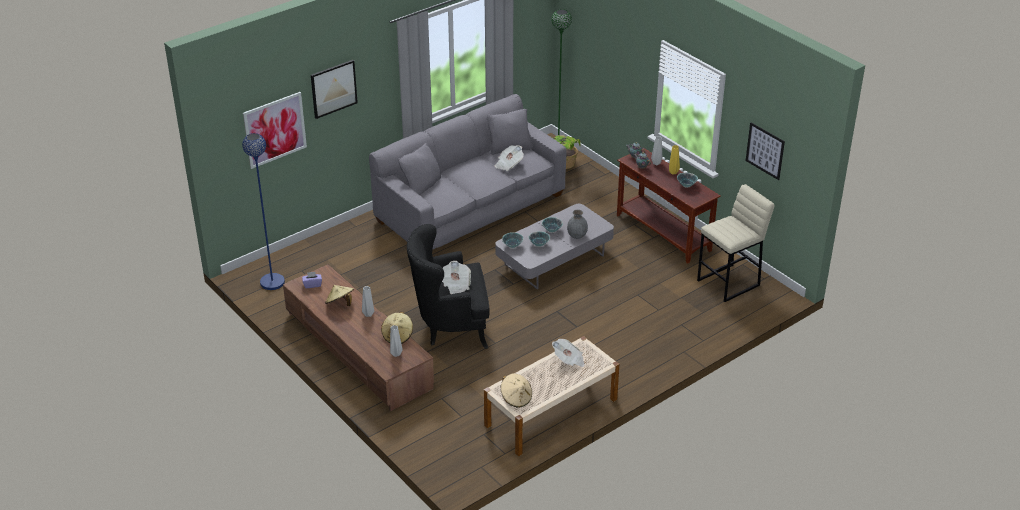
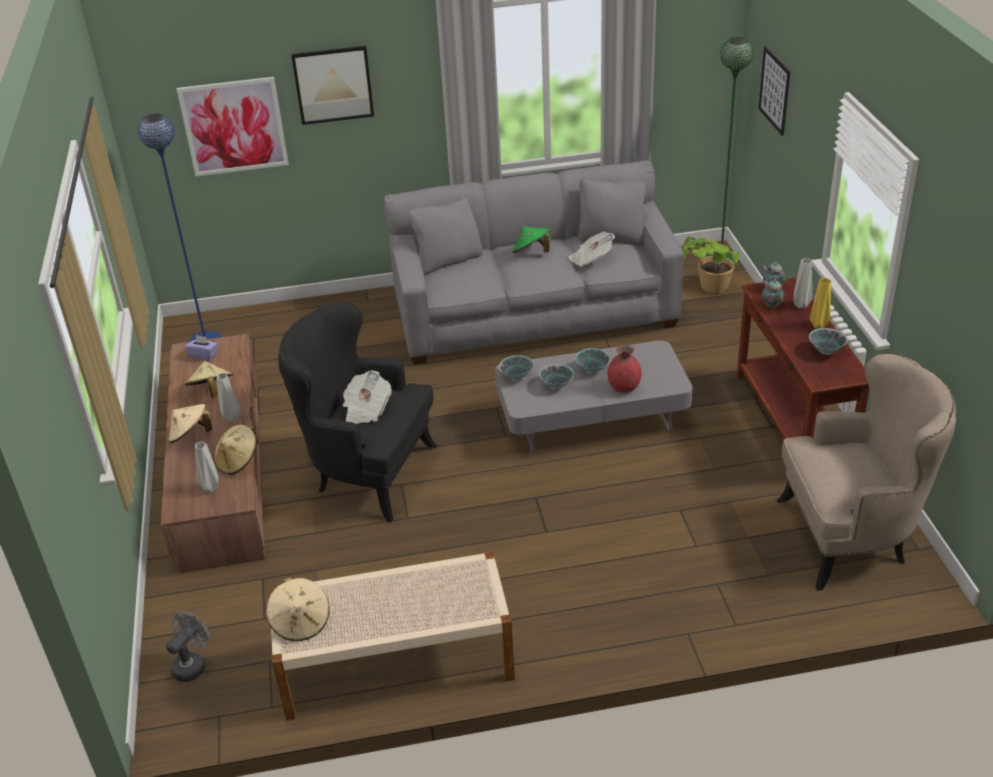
camera: 30 degrees right, 0 degrees up
(353, 331) = (190, 436): none -> beige hat
(443, 450) = (192, 664): none -> grey fan
(470, 169) = (532, 253): none -> green hat
(569, 360) = (435, 586): newspaper -> none
(577, 235) = (624, 388): grey vase -> red vase
(729, 282) = (851, 537): beige stool -> beige armchair
(765, 151) = (953, 315): picture -> picture (774, 90)

